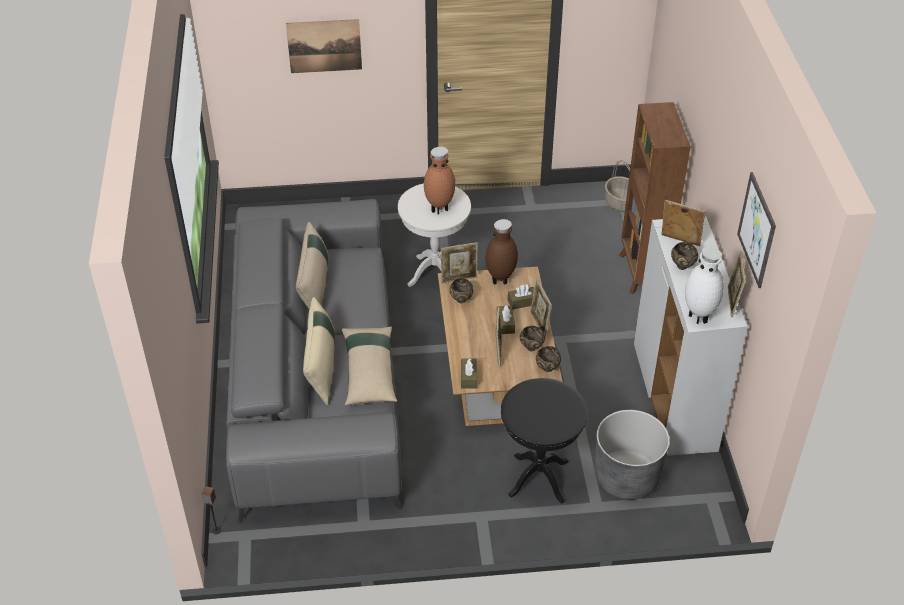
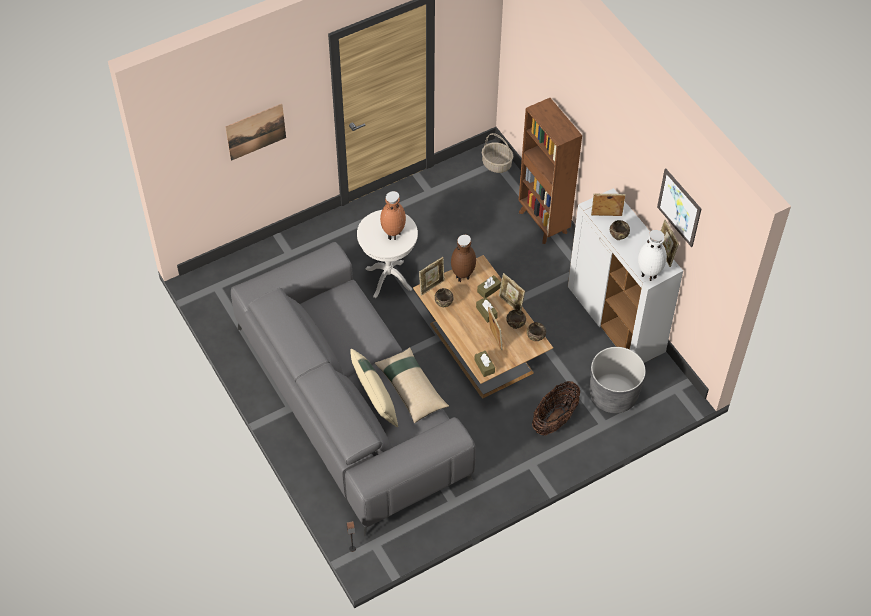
camera: 25 degrees left, 10 degrees up
(315, 287) = (328, 333): beige pillow -> none
(538, 478) = (554, 419): black side table -> basket

